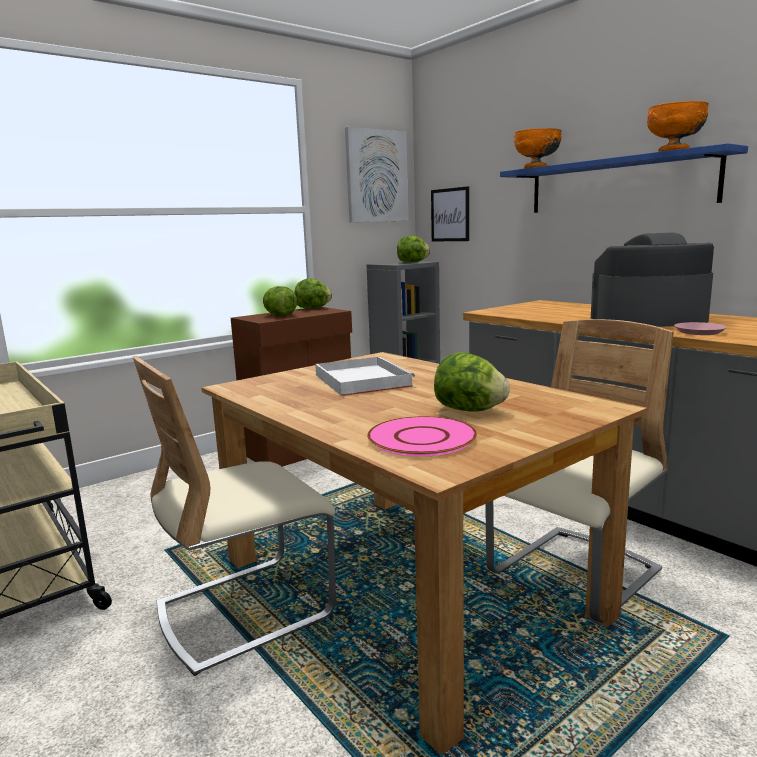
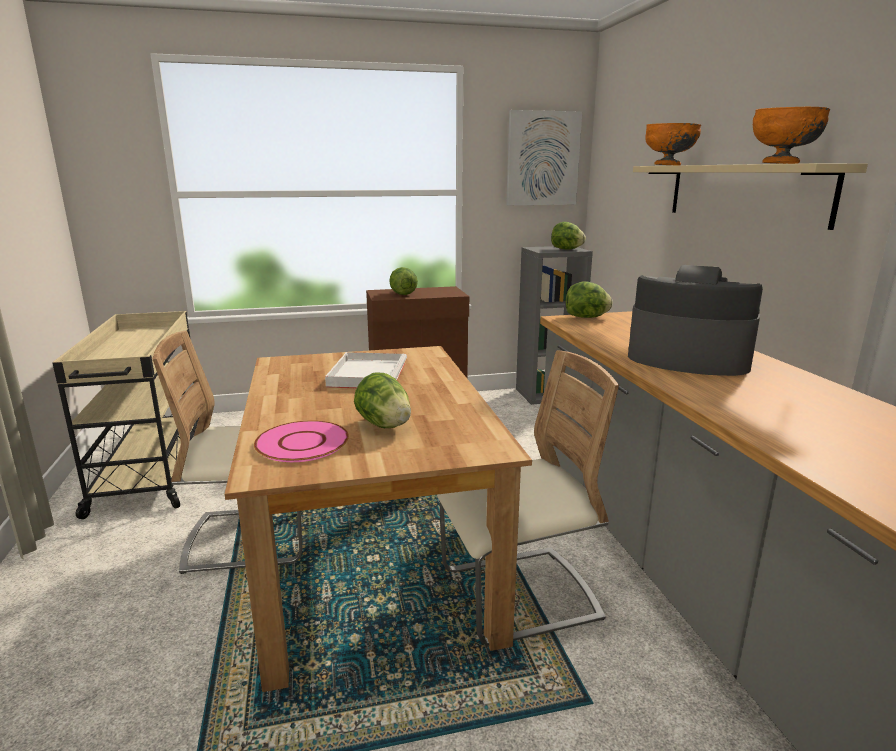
camera: 25 degrees right, 5 degrees up
(313, 308) = (446, 288): lettuce -> lettuce (586, 317)
(450, 215) = (611, 203): picture -> none
(617, 185) = (743, 192): blue shelf -> beige shelf
(699, 332) = (695, 387): pink plate -> none

